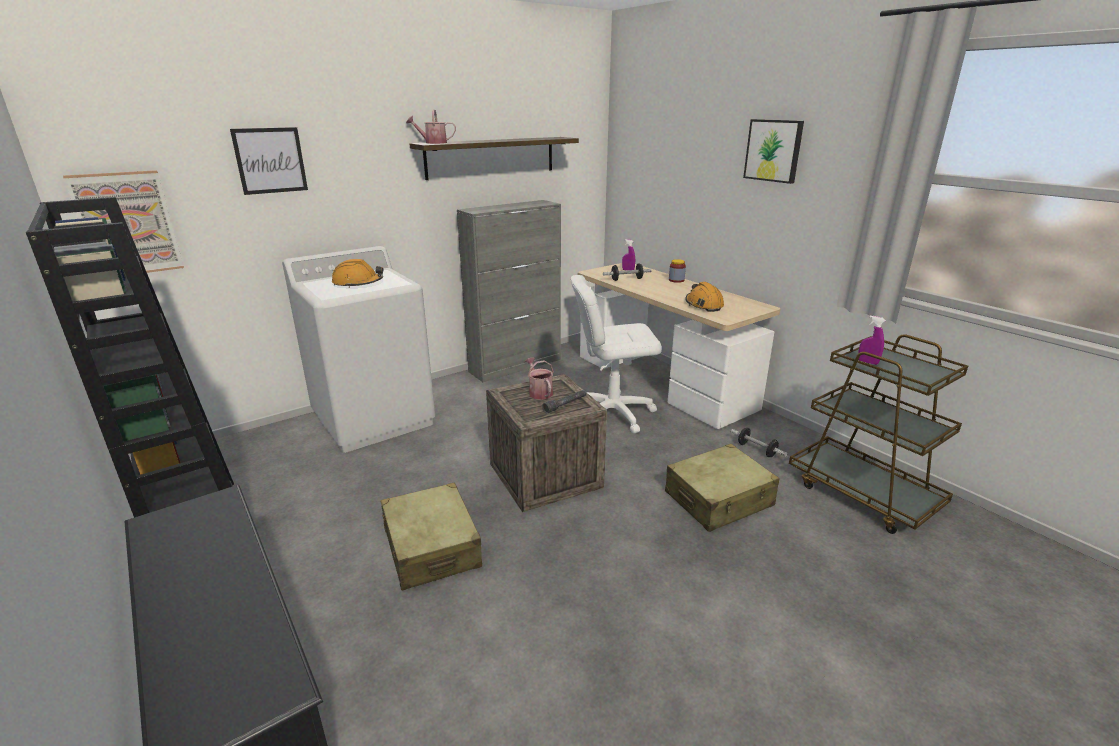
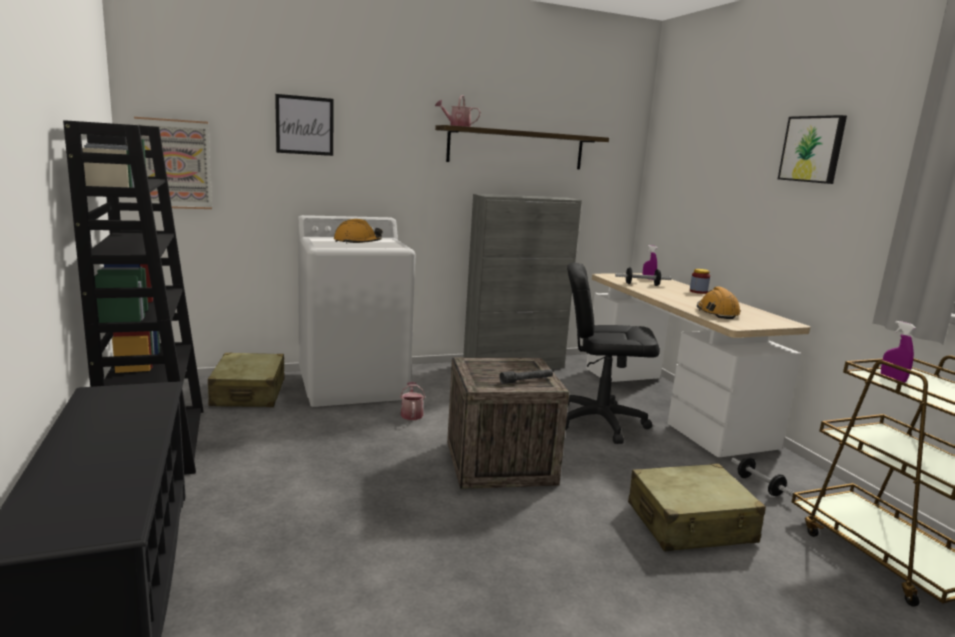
camera: 15 degrees right, 10 degrees down
(432, 548) = (353, 499): beige suitcase -> beige suitcase (249, 393)
(539, 392) = (505, 367): watering can -> watering can (411, 414)
(612, 413) = (599, 422): white office chair -> black office chair

